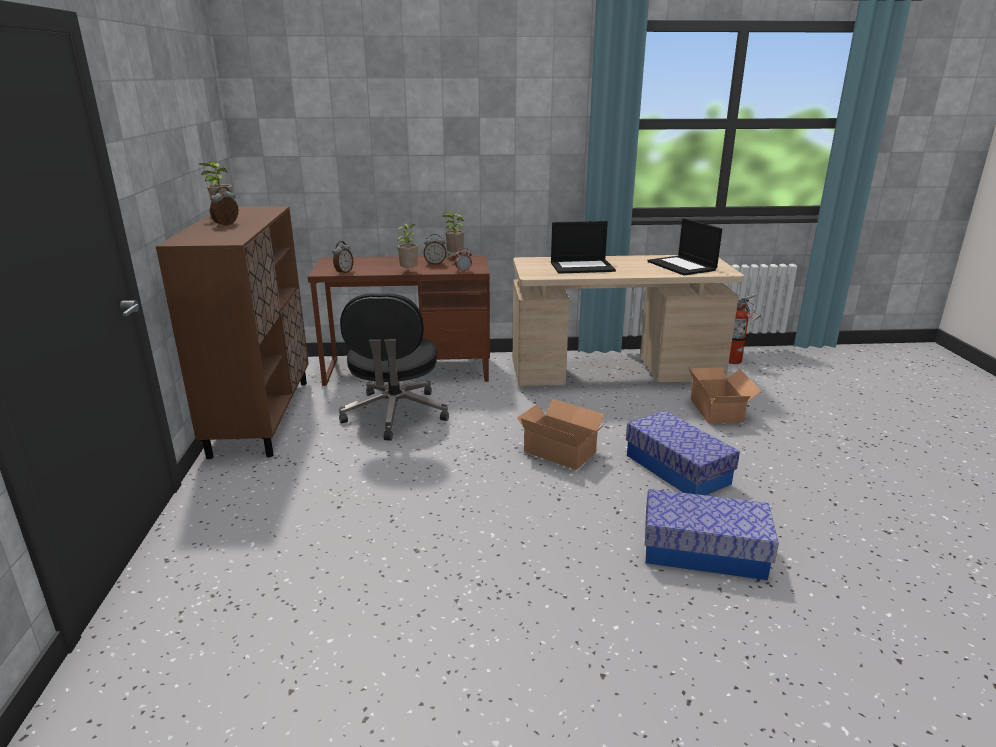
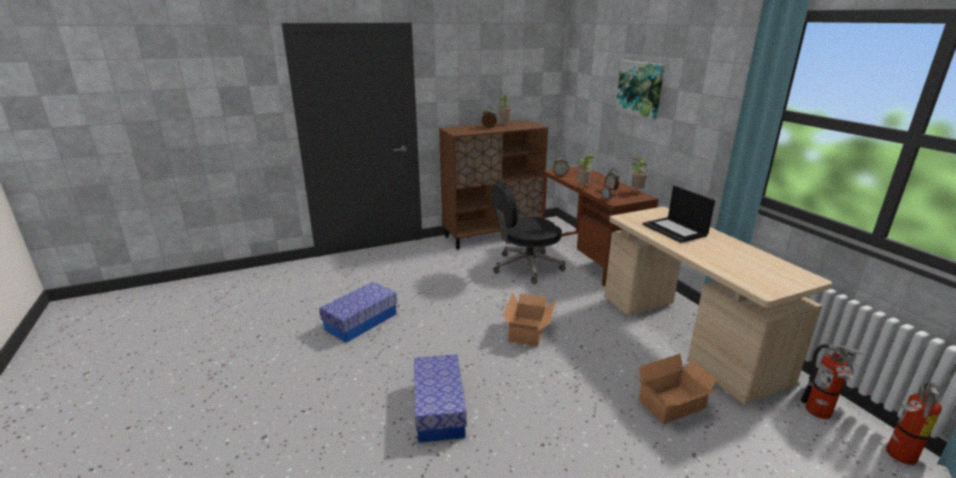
camera: 70 degrees right, 0 degrees up
(414, 124) = (640, 88): none -> picture
(677, 469) = (542, 387): storage box -> storage box (361, 321)
(682, 266) = (749, 268): laptop -> none
(781, 355) = (898, 455): none -> fire extinguisher

